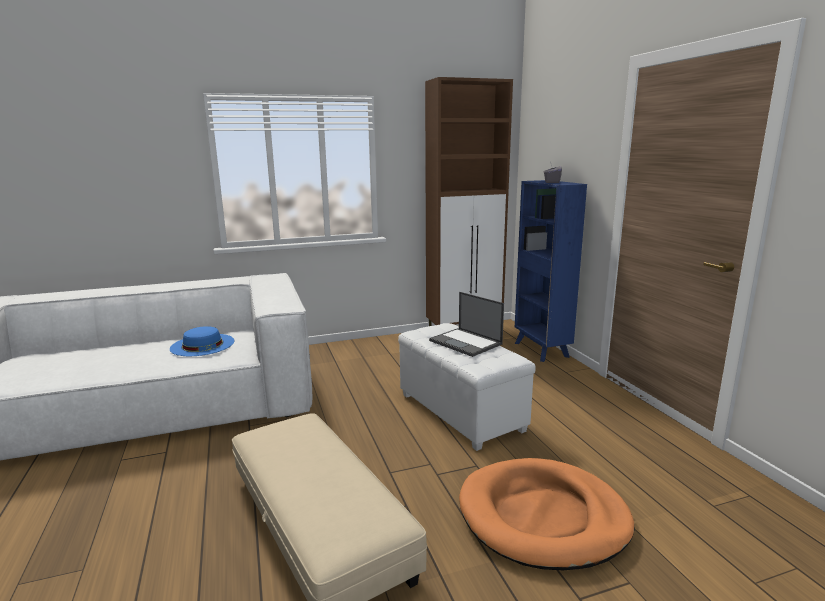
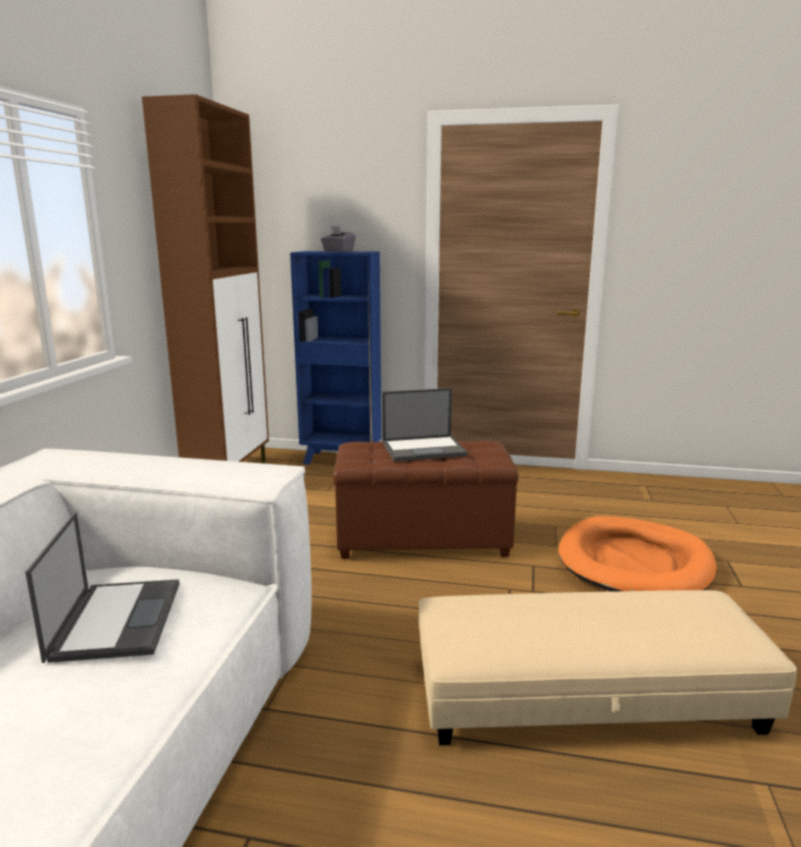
camera: 60 degrees left, 0 degrees up
(202, 345) = (116, 619): blue hat -> laptop
(461, 413) = (422, 540): white ottoman -> brown ottoman

